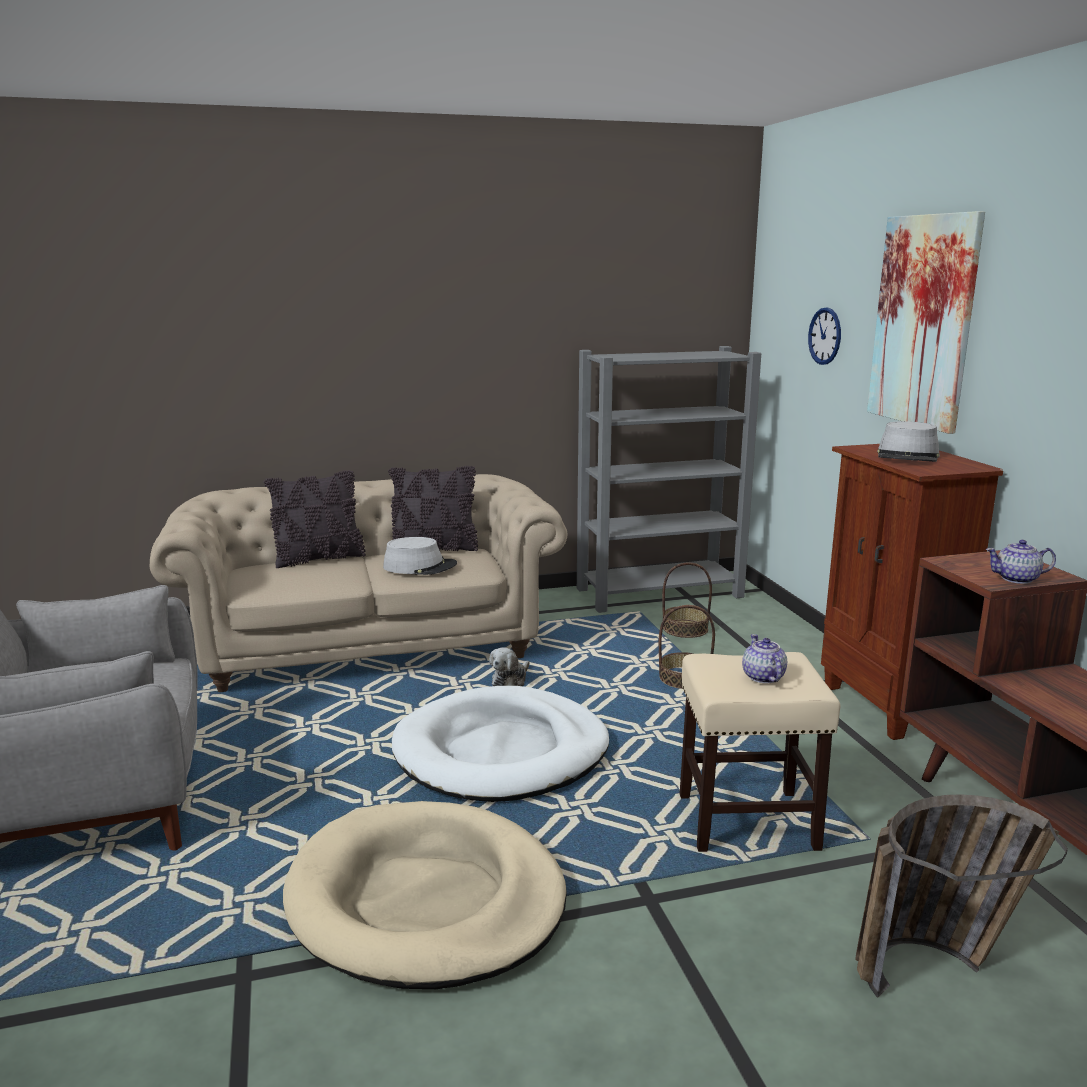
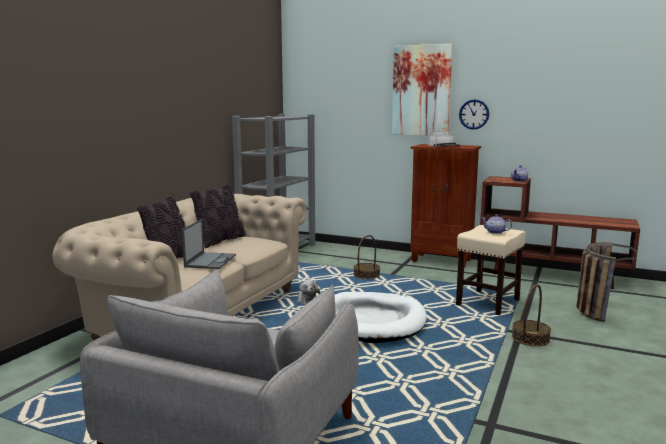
camera: 50 degrees left, 5 degrees down
(336, 574) = (210, 261): none -> laptop
(420, 566) = (243, 247): grey hat -> none
(426, 900) = (474, 369): beige dog bed -> none
(685, 629) = (322, 261): basket -> basket (530, 338)
(825, 336) = (351, 103): wall clock -> wall clock (474, 114)

